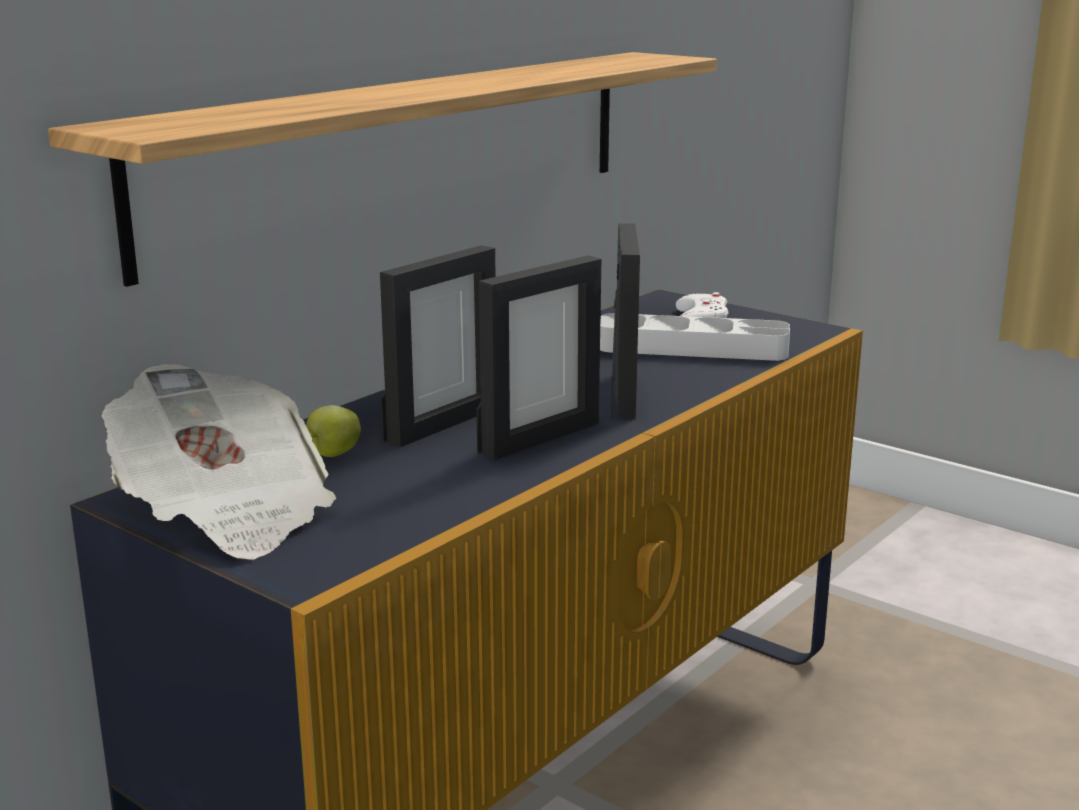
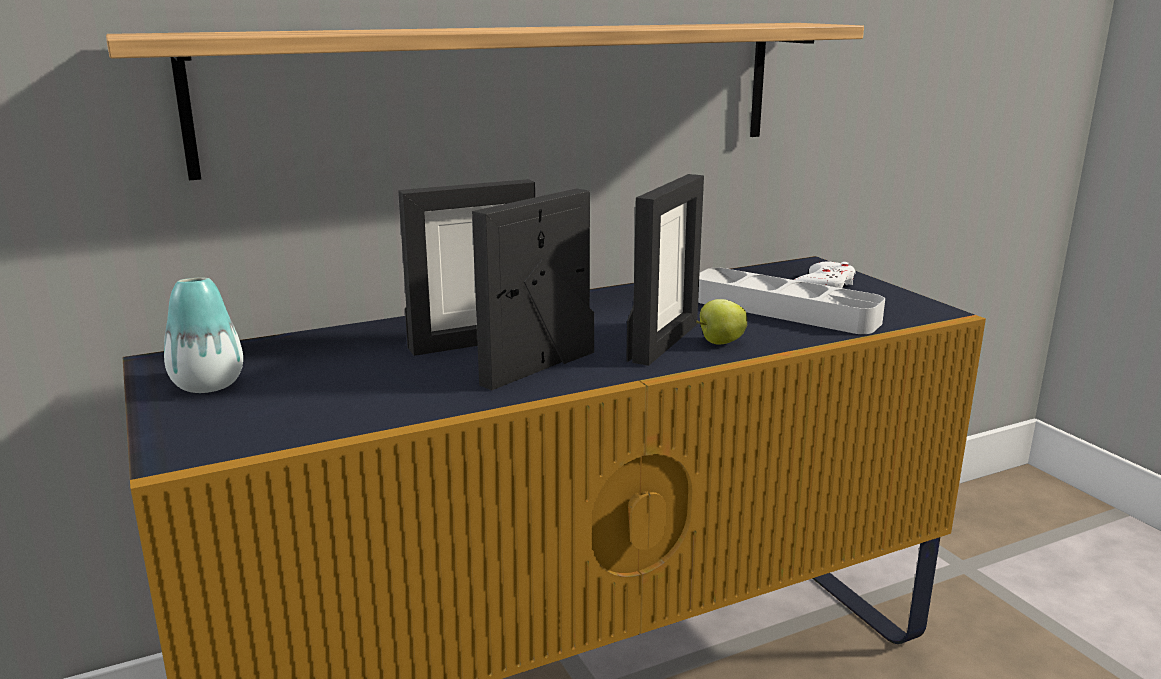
camera: 25 degrees right, 0 degrees up
(225, 513) = (208, 385): newspaper -> vase
(333, 454) = (354, 352): apple -> apple (719, 342)
(539, 437) = (539, 368): picture frame -> picture frame turned 150 degrees clockwise

